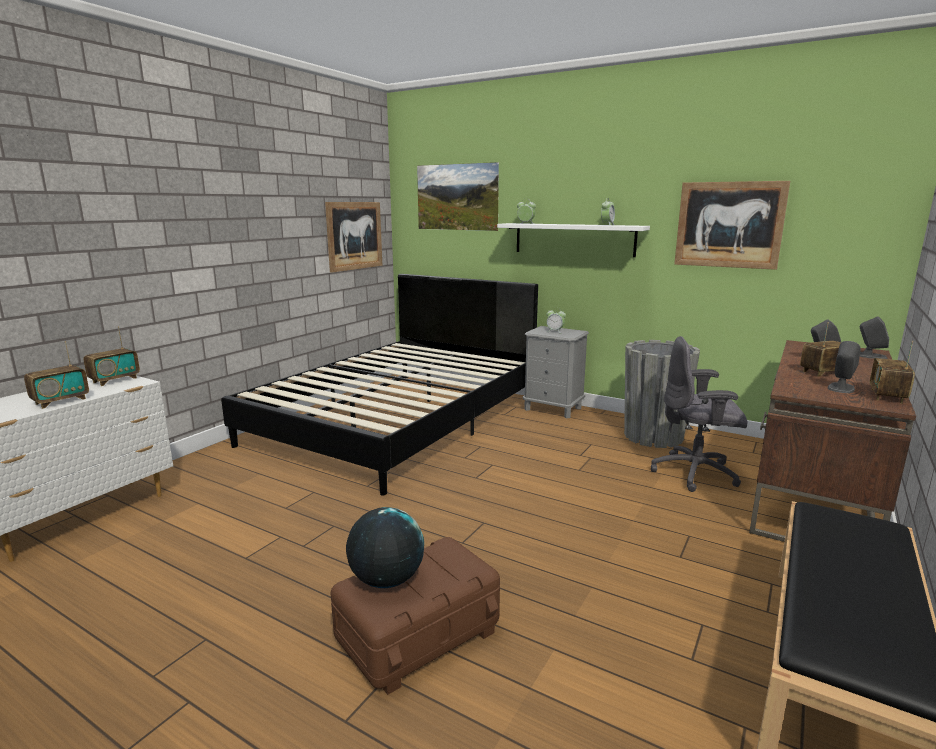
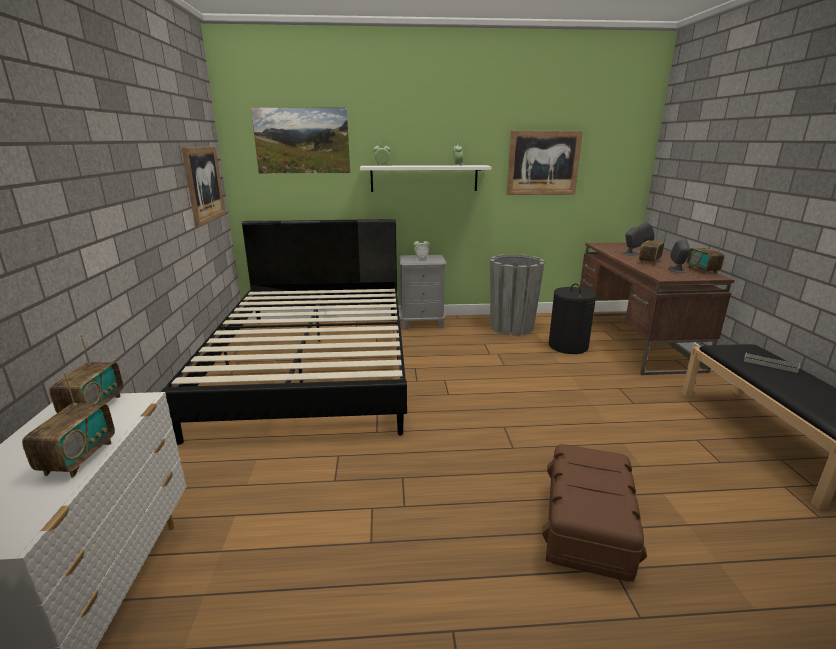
camera: 35 degrees left, 5 degrees up
(386, 580) = (583, 495): globe -> none
(695, 473) = (567, 346): grey office chair -> black laundry basket
(863, 551) = (770, 364): none -> grey tray

